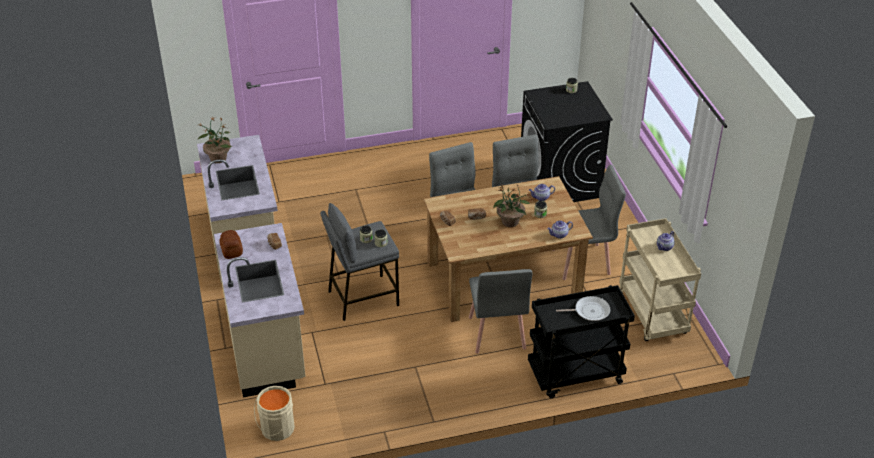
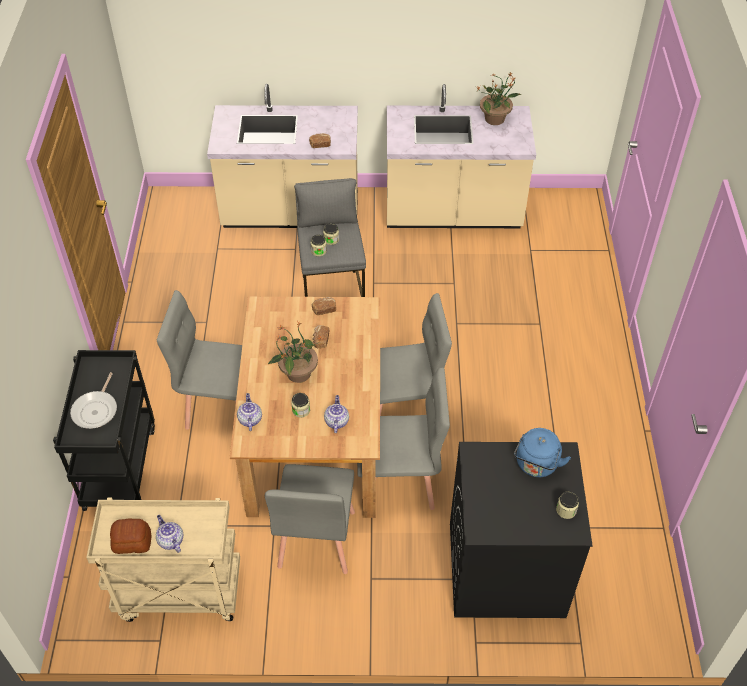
camera: 105 degrees right, 10 degrees up
(231, 250) = (323, 115): bread -> bread (132, 541)
(276, 429) = (177, 208): beige bucket -> none
(548, 102) = (536, 465): none -> blue kettle

